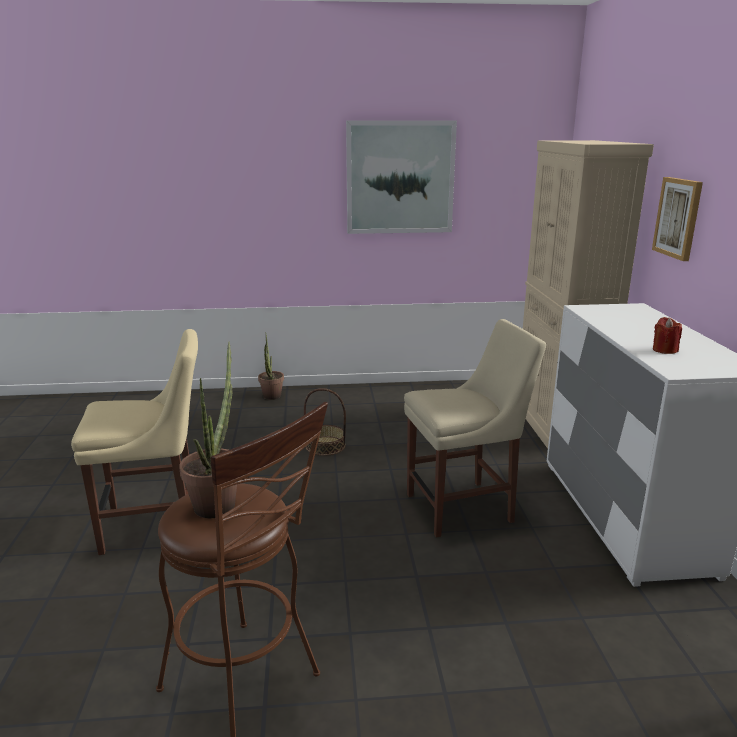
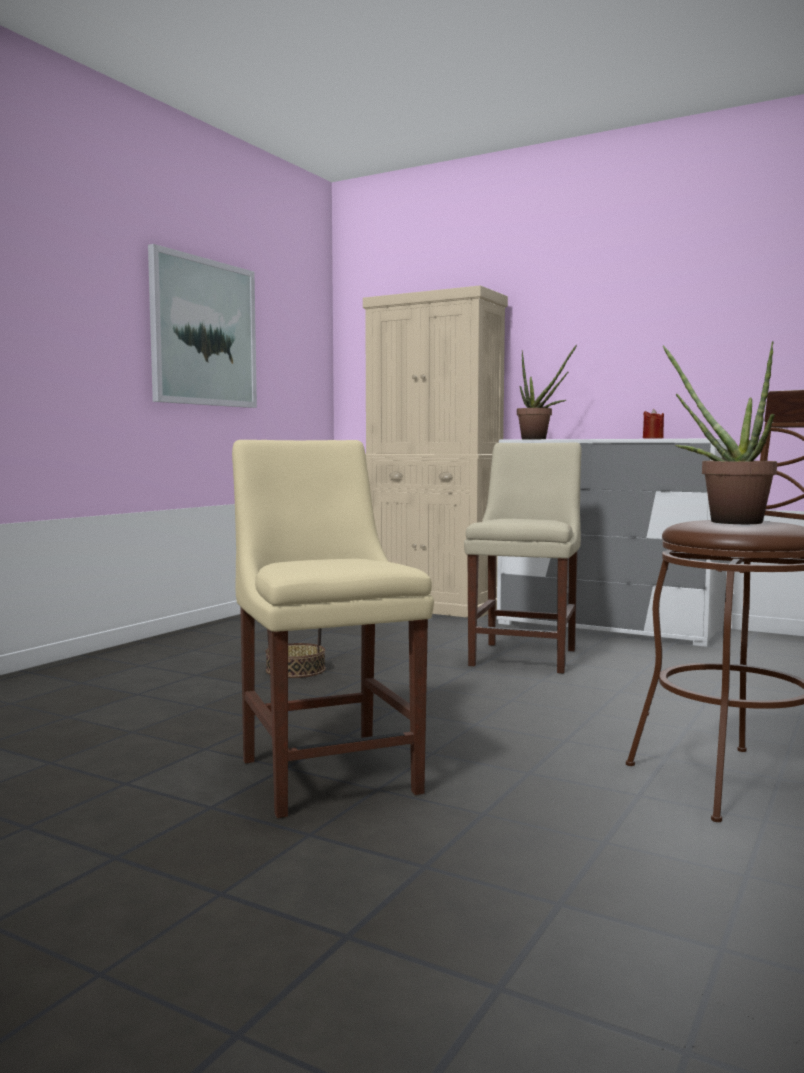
camera: 55 degrees left, 15 degrees down
(157, 524) = (327, 772): beige chair -> beige chair turned 45 degrees counterclockwise
(271, 398) = (96, 666): potted plant -> potted plant (539, 439)
(678, 218) = (555, 355): picture -> none

